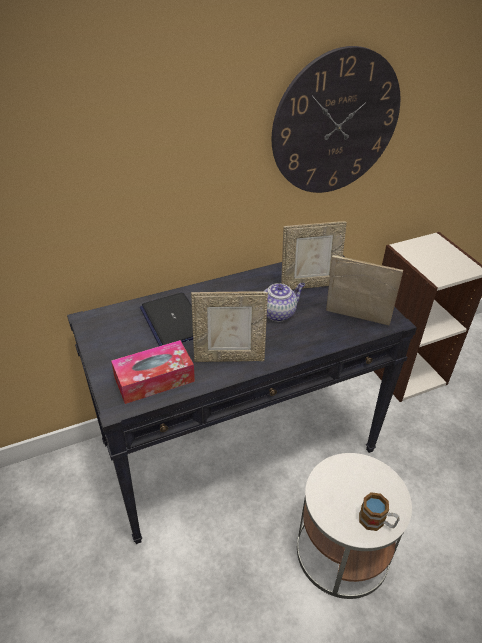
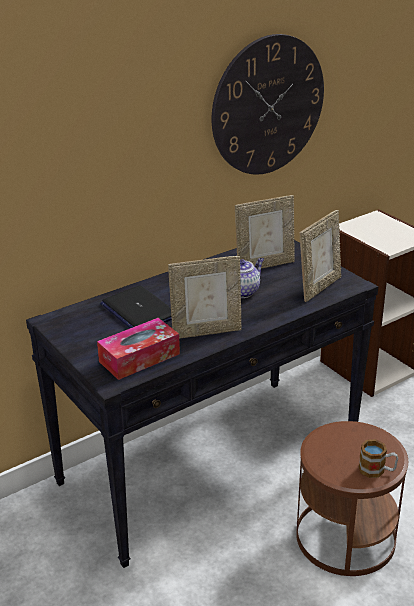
camera: 10 degrees left, 10 degrees down
(342, 551) = (345, 537): white side table -> brown side table
(356, 320) = (319, 287): picture frame -> picture frame turned 120 degrees clockwise

